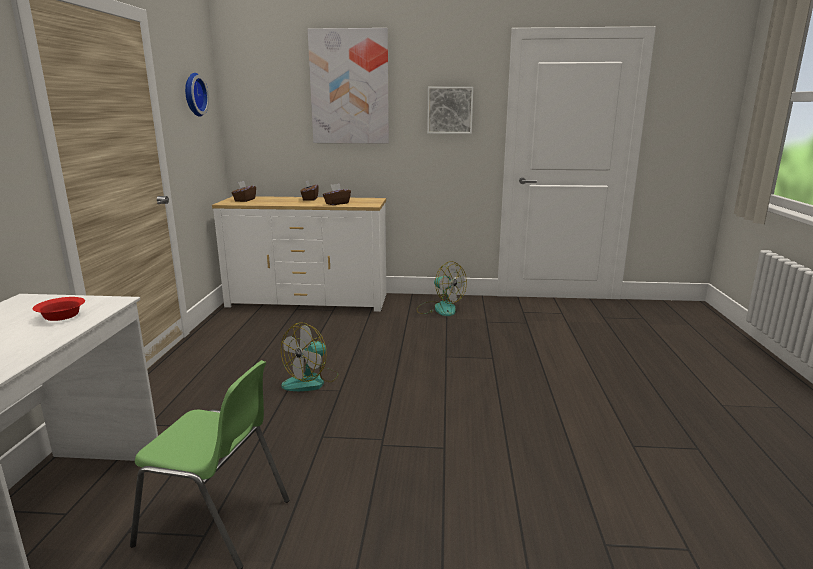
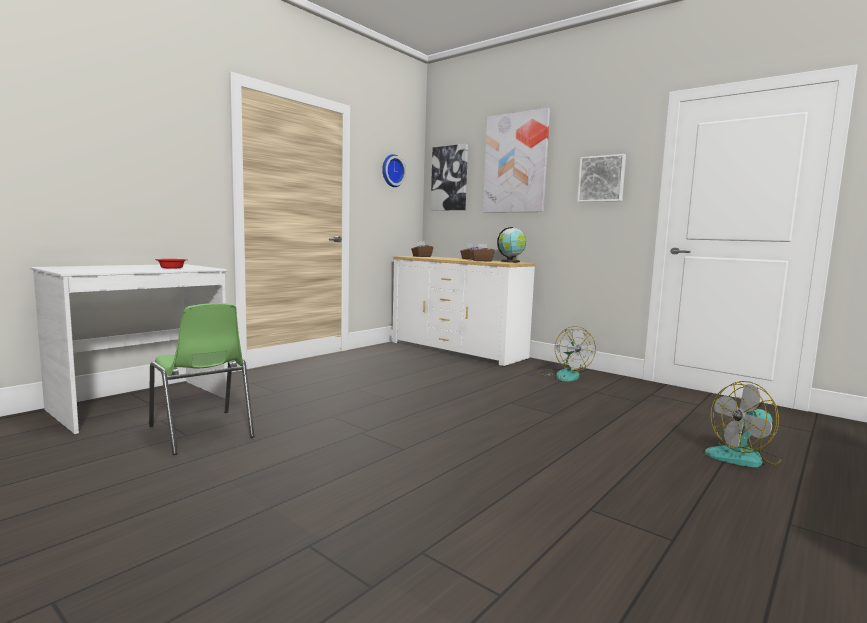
camera: 35 degrees right, 10 degrees down
(260, 100) = (450, 178): none -> picture
(311, 381) = (378, 389): fan -> fan (743, 457)
(363, 199) = (511, 261): none -> globe

